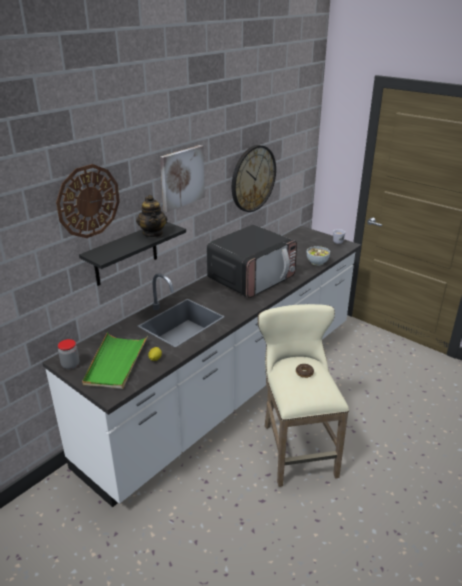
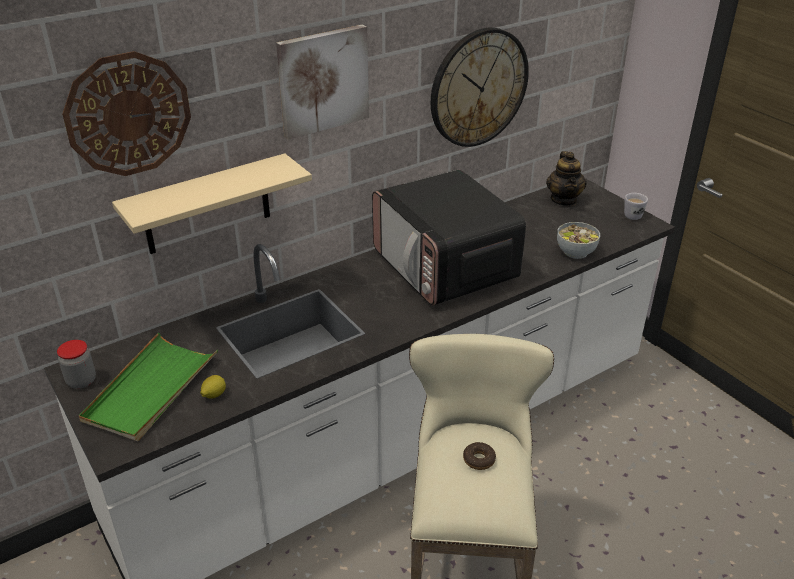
camera: 15 degrees right, 5 degrees up
(126, 254) = (207, 205): black shelf -> beige shelf
(153, 233) = (251, 177): teapot -> teapot (564, 200)
(251, 278) = (445, 267): microwave -> microwave turned 90 degrees clockwise

